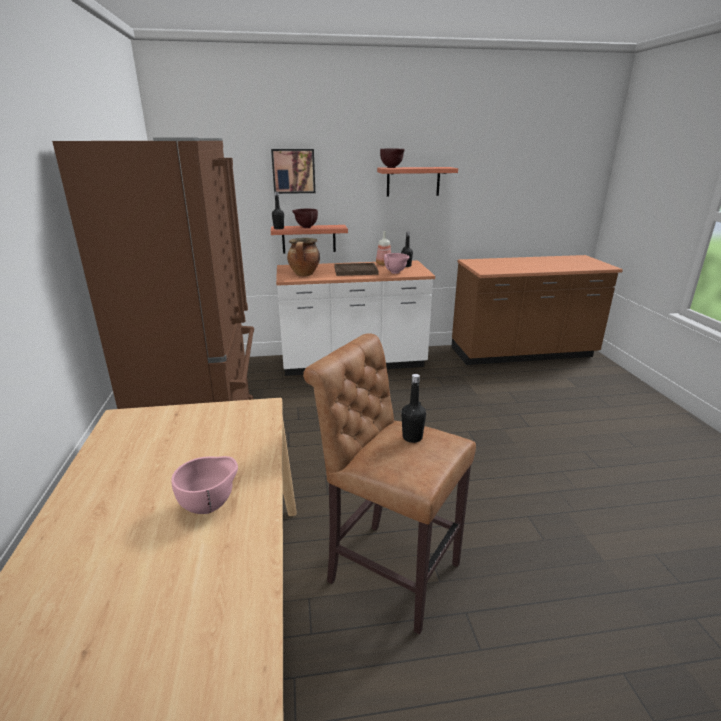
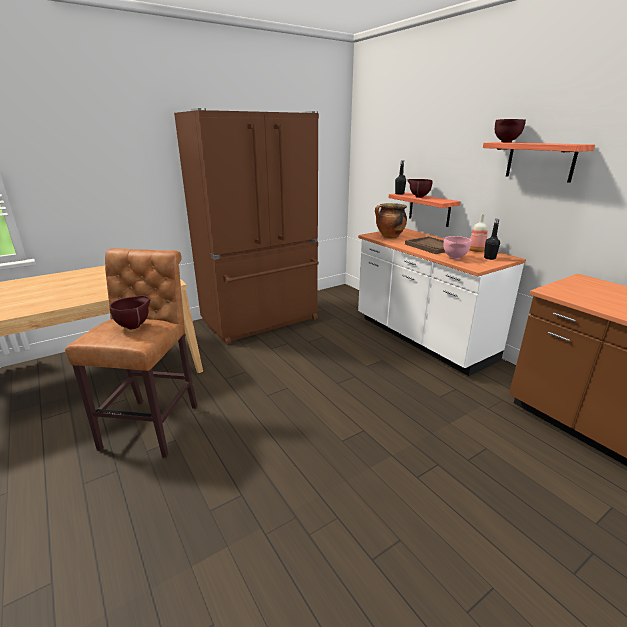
camera: 65 degrees right, 0 degrees up
(210, 506) = (65, 295): pink bowl -> none
(293, 171) = (428, 143): picture -> none
(412, 437) = (135, 326): black bottle -> brown bowl

